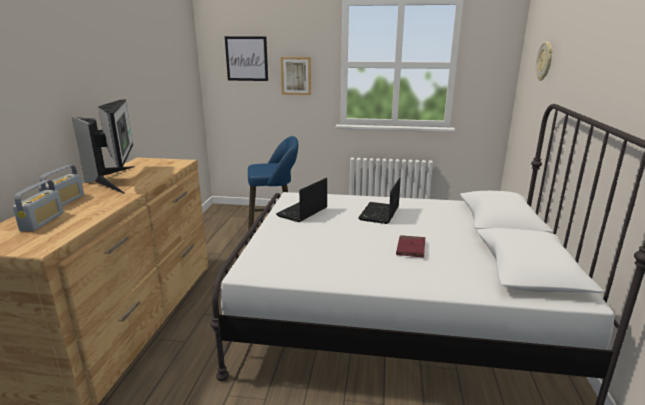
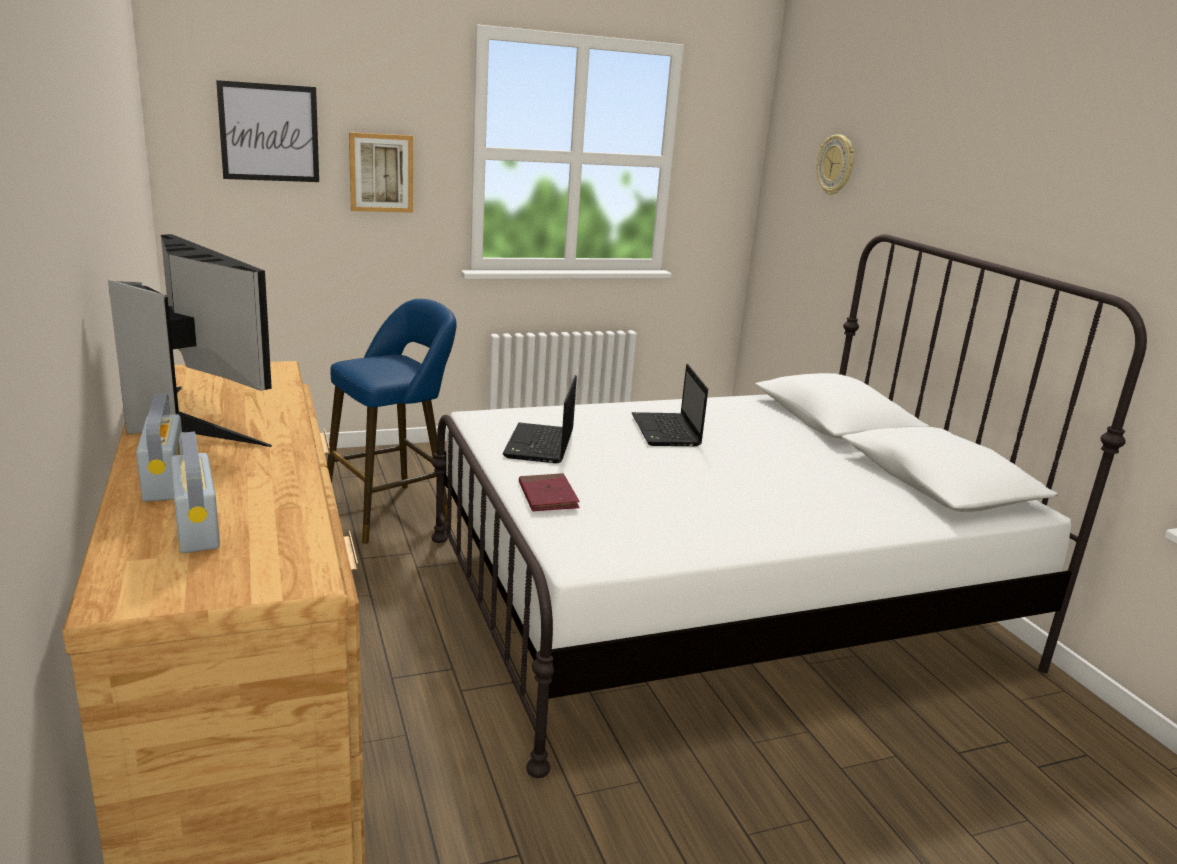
camera: 30 degrees left, 0 degrees up
(411, 248) = (774, 479): red book -> red book (548, 496)

